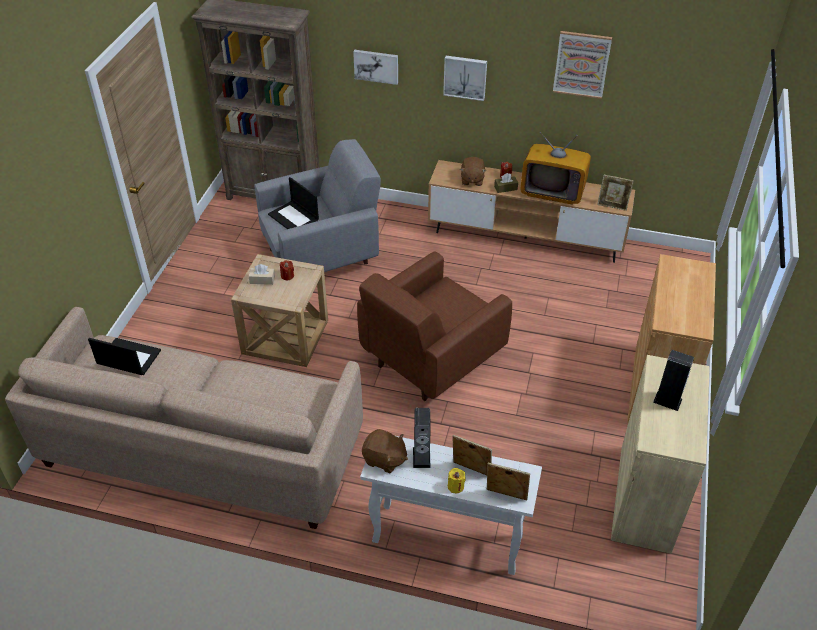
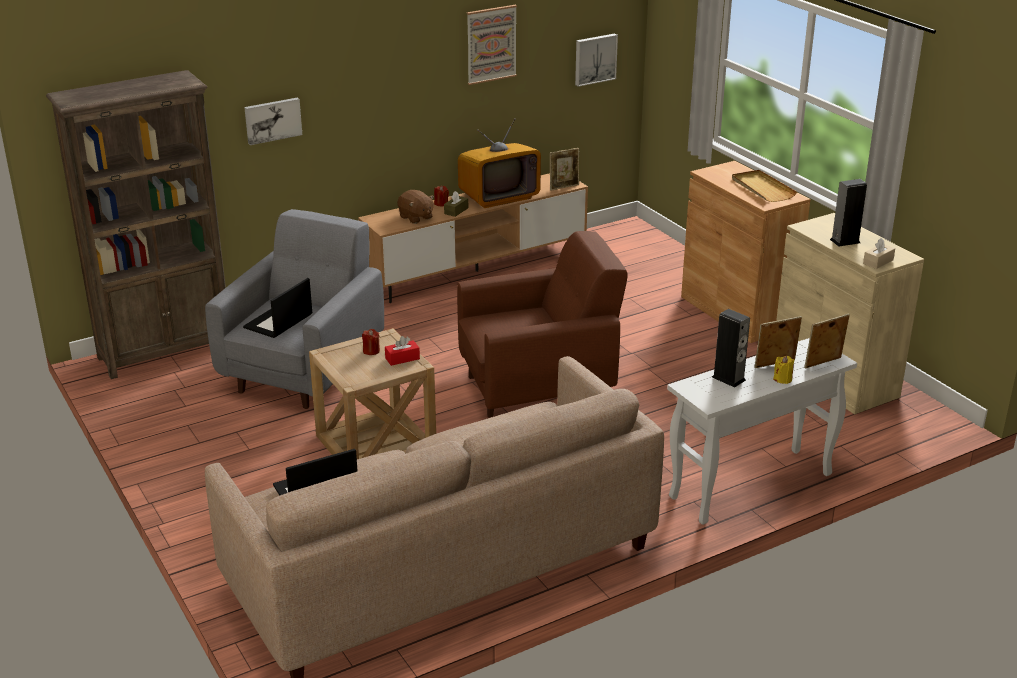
camera: 45 degrees left, 15 degrees down
(262, 280) = (352, 365): beige tissue box -> beige tissue box (878, 262)
(293, 293) = (402, 358): none -> red tissue box
(294, 218) = (278, 322): laptop -> laptop turned 120 degrees clockwise
(384, 459) = (705, 395): brown plush toy -> none
(430, 360) = (539, 388): brown armchair -> brown armchair turned 105 degrees counterclockwise
(465, 77) = (376, 99): picture -> picture (594, 59)
(689, 305) = (762, 188): none -> beige tray

